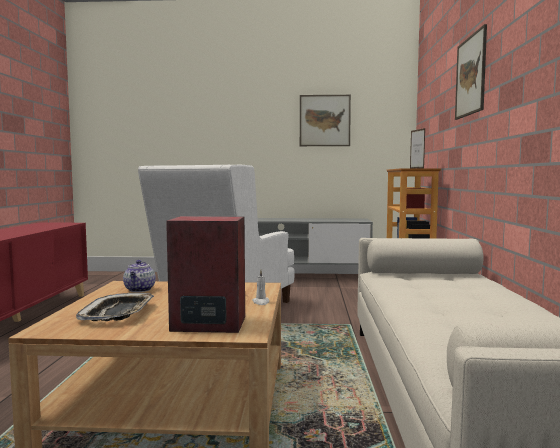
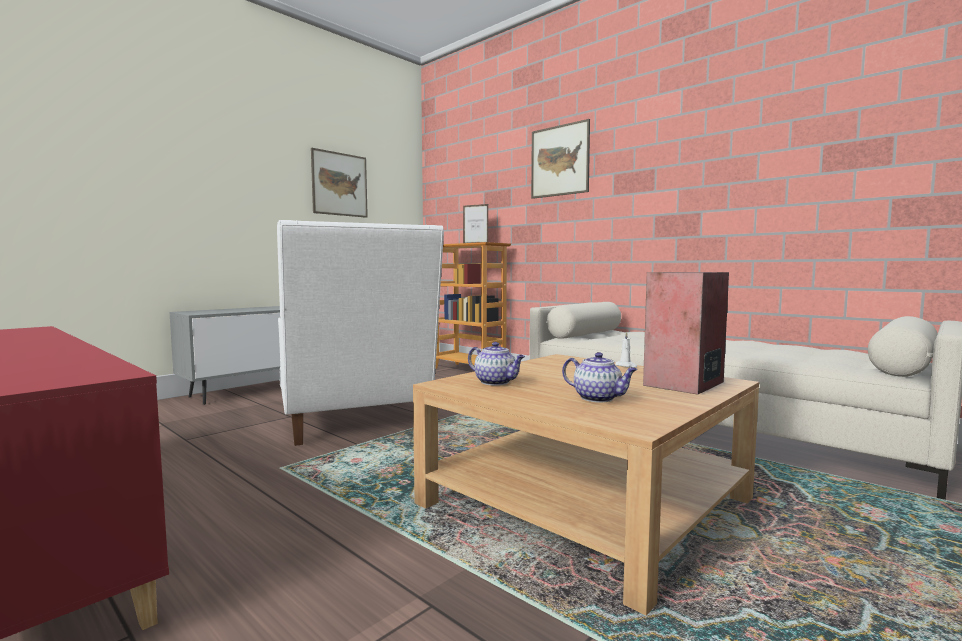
camera: 50 degrees left, 0 degrees up
(118, 313) = (598, 398): tray -> teapot

